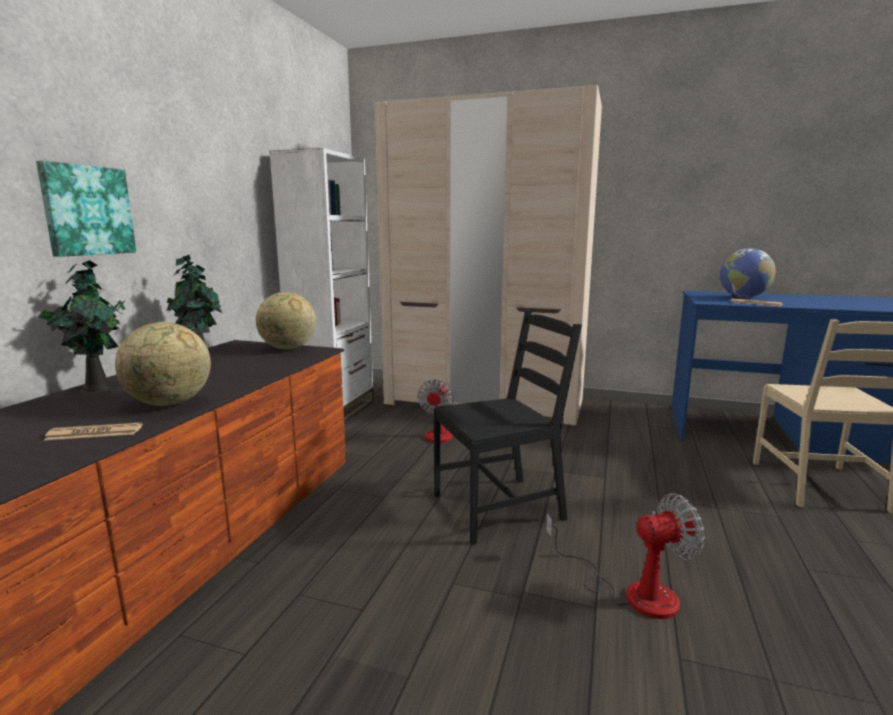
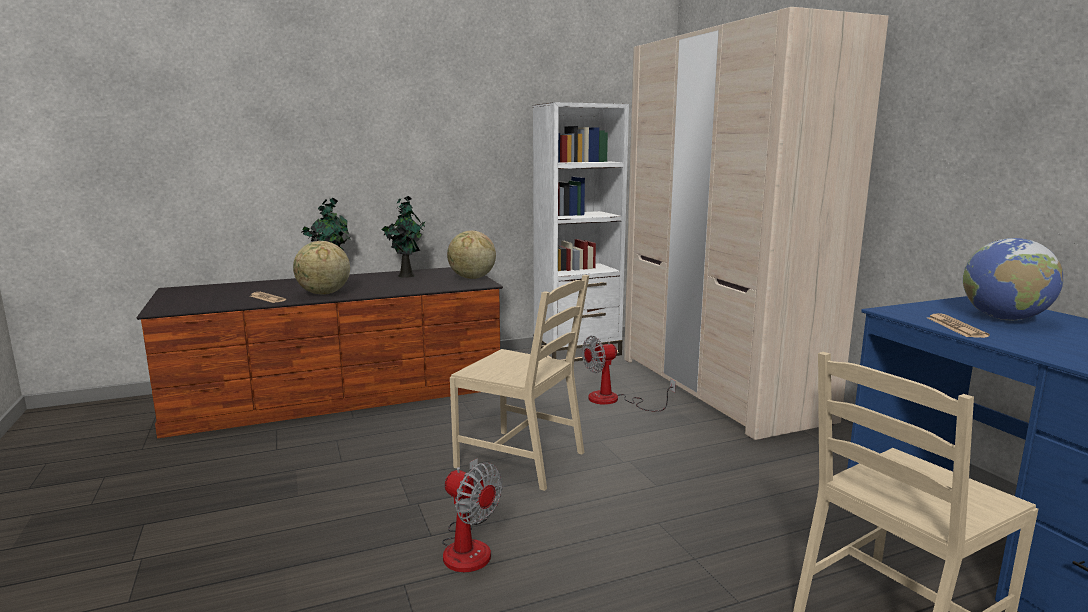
camera: 50 degrees right, 0 degrees up
(87, 210) = (351, 164): picture -> none
(499, 507) = (522, 459): black chair -> beige chair

